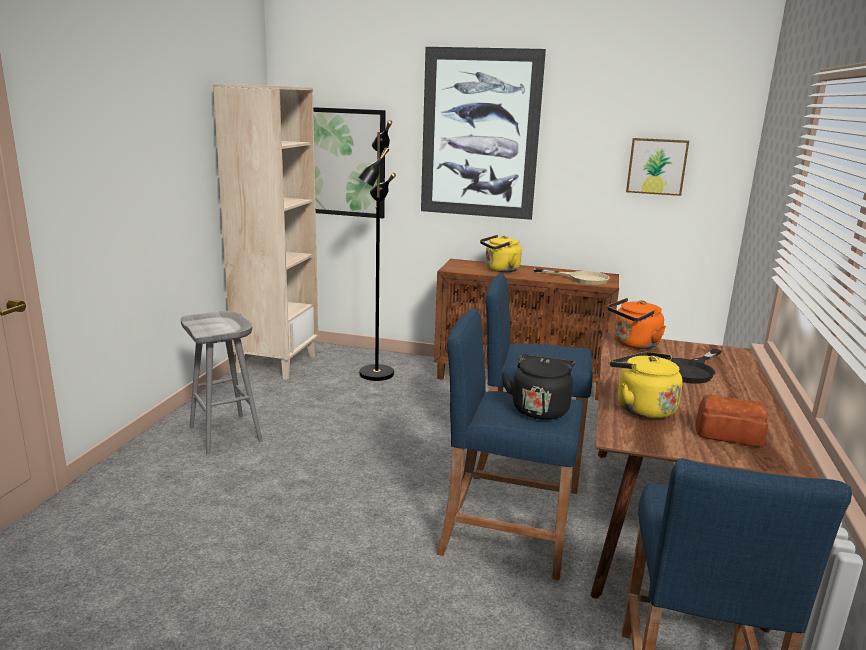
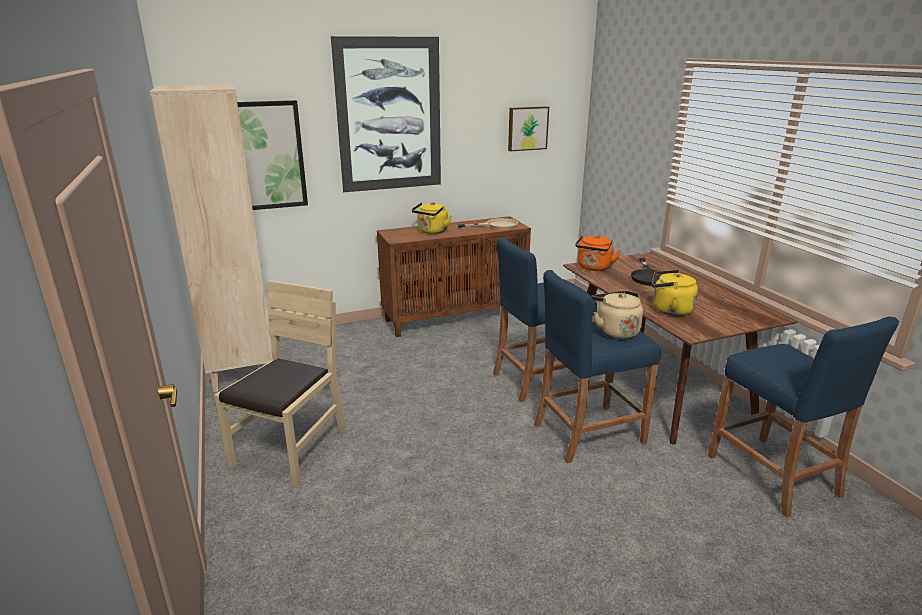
camera: 35 degrees left, 5 degrees up
(226, 434) = (291, 449): grey stool -> beige chair
(375, 373) = (342, 349): black floor lamp -> none
(539, 409) = (615, 331): black kettle -> beige kettle
(730, 435) = (729, 311): bread -> none

